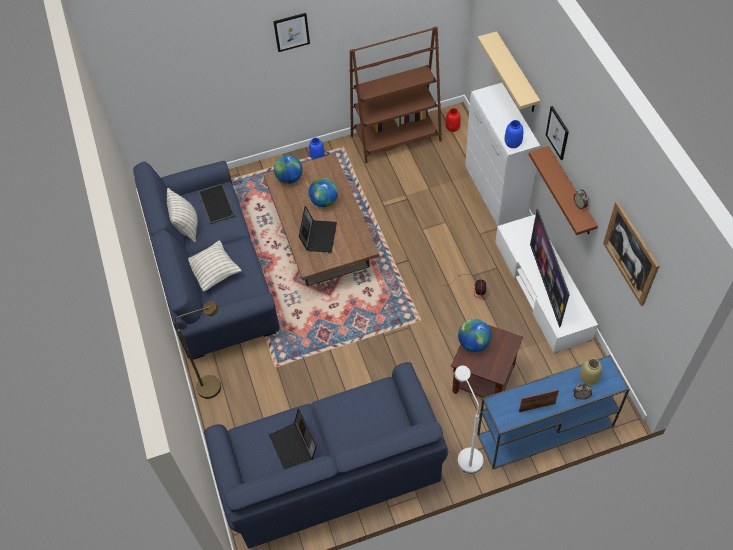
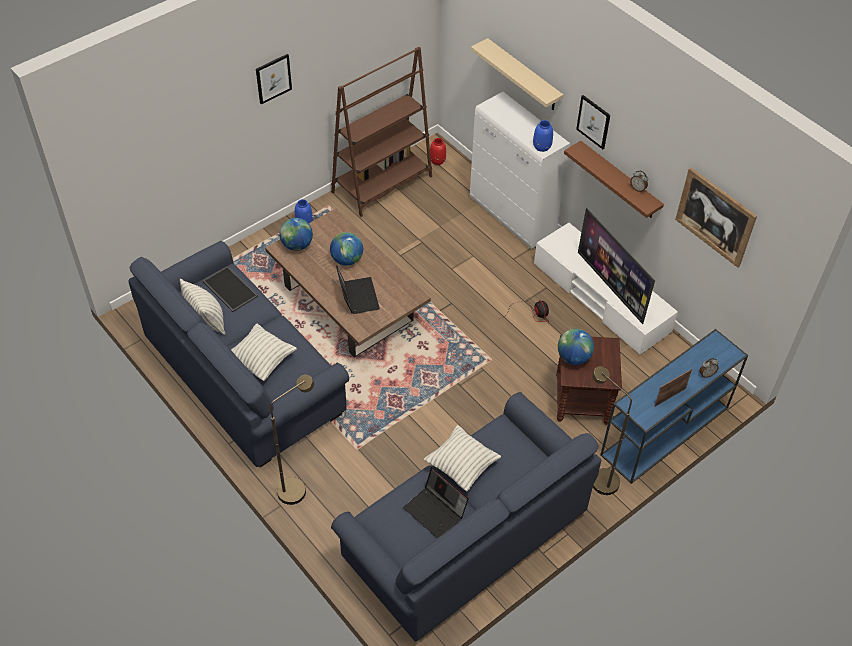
camera: 25 degrees left, 5 degrees down
(333, 413) = (461, 466): none -> pillow
(466, 455) = (598, 478): white floor lamp -> brown floor lamp
(589, 378) = (706, 356): beige vase -> none

